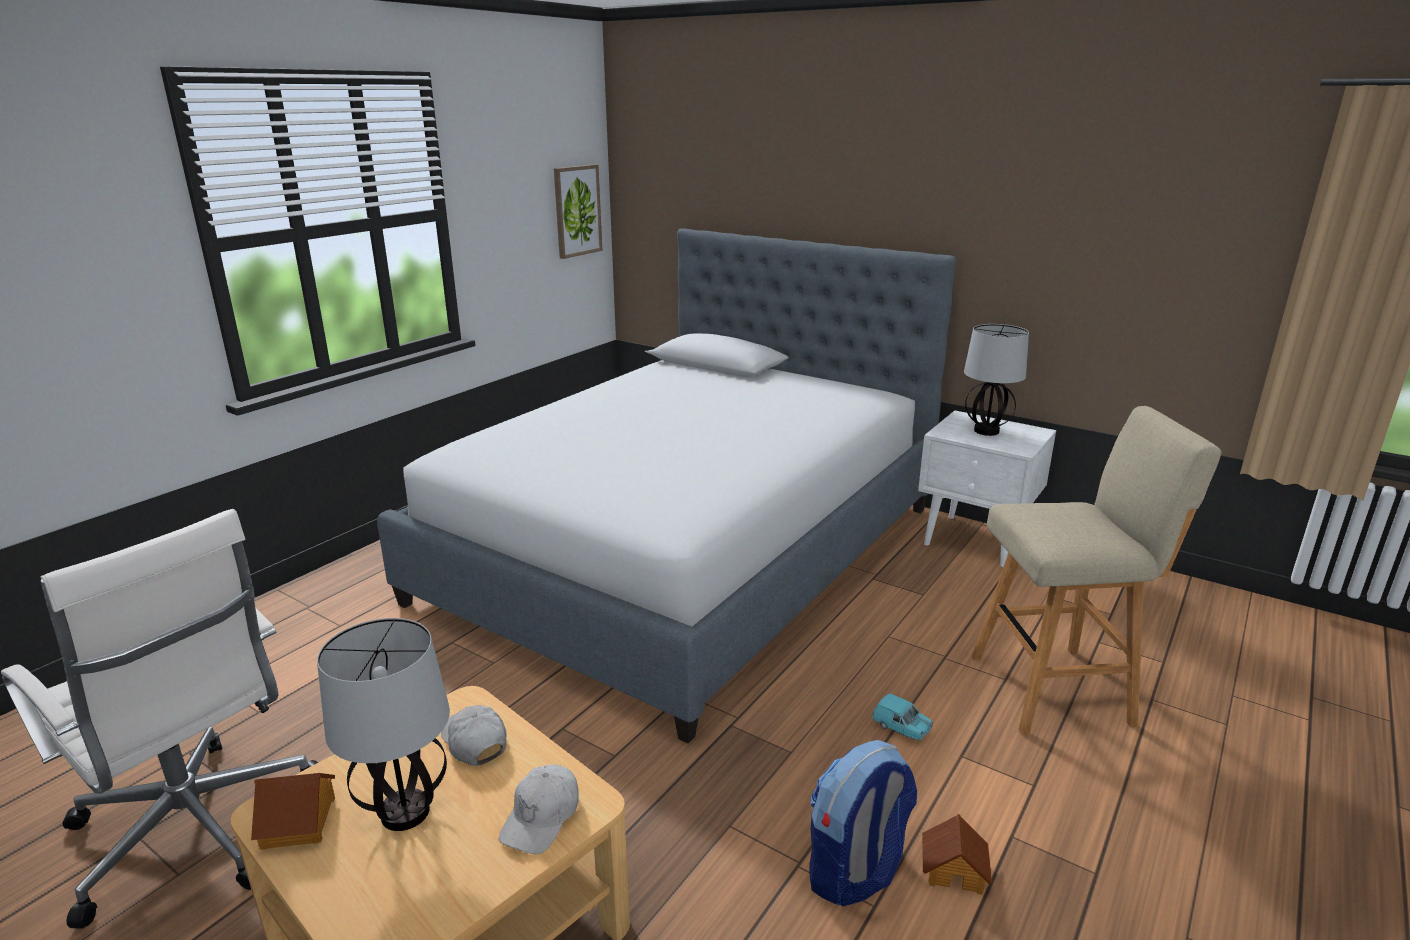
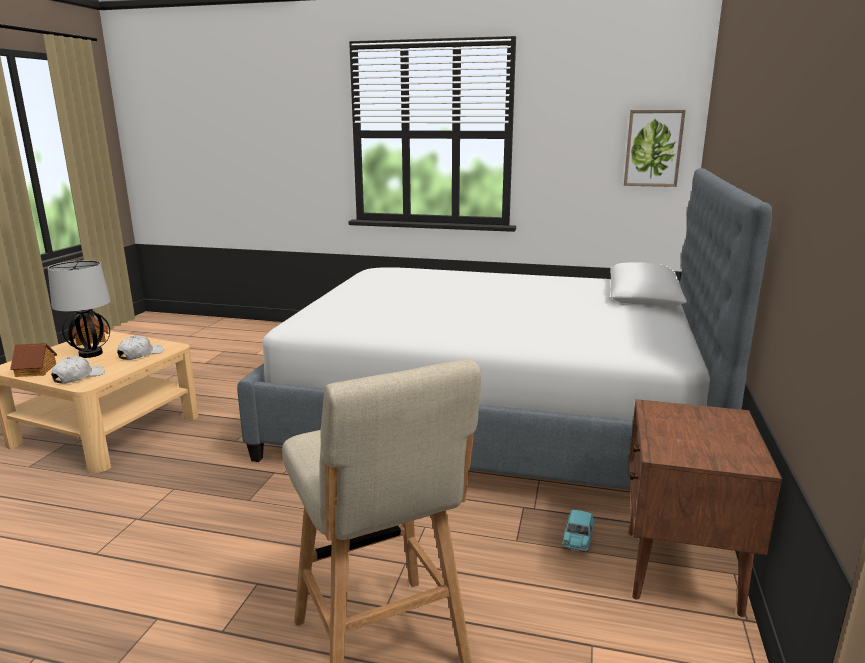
camera: 70 degrees right, 5 degrees down
(196, 832) = (173, 367): white office chair -> none
(542, 817) = (78, 377): white cap -> white cap turned 120 degrees clockwise
(856, 872) = (127, 542): backpack -> none
(901, 728) = (288, 547): turquoise toy car -> turquoise toy car (577, 541)
(954, 869) = (124, 588): toy house -> toy house (36, 370)
(977, 541) = (680, 571): white nightstand -> brown nightstand
(986, 431) = (700, 430): table lamp -> none

